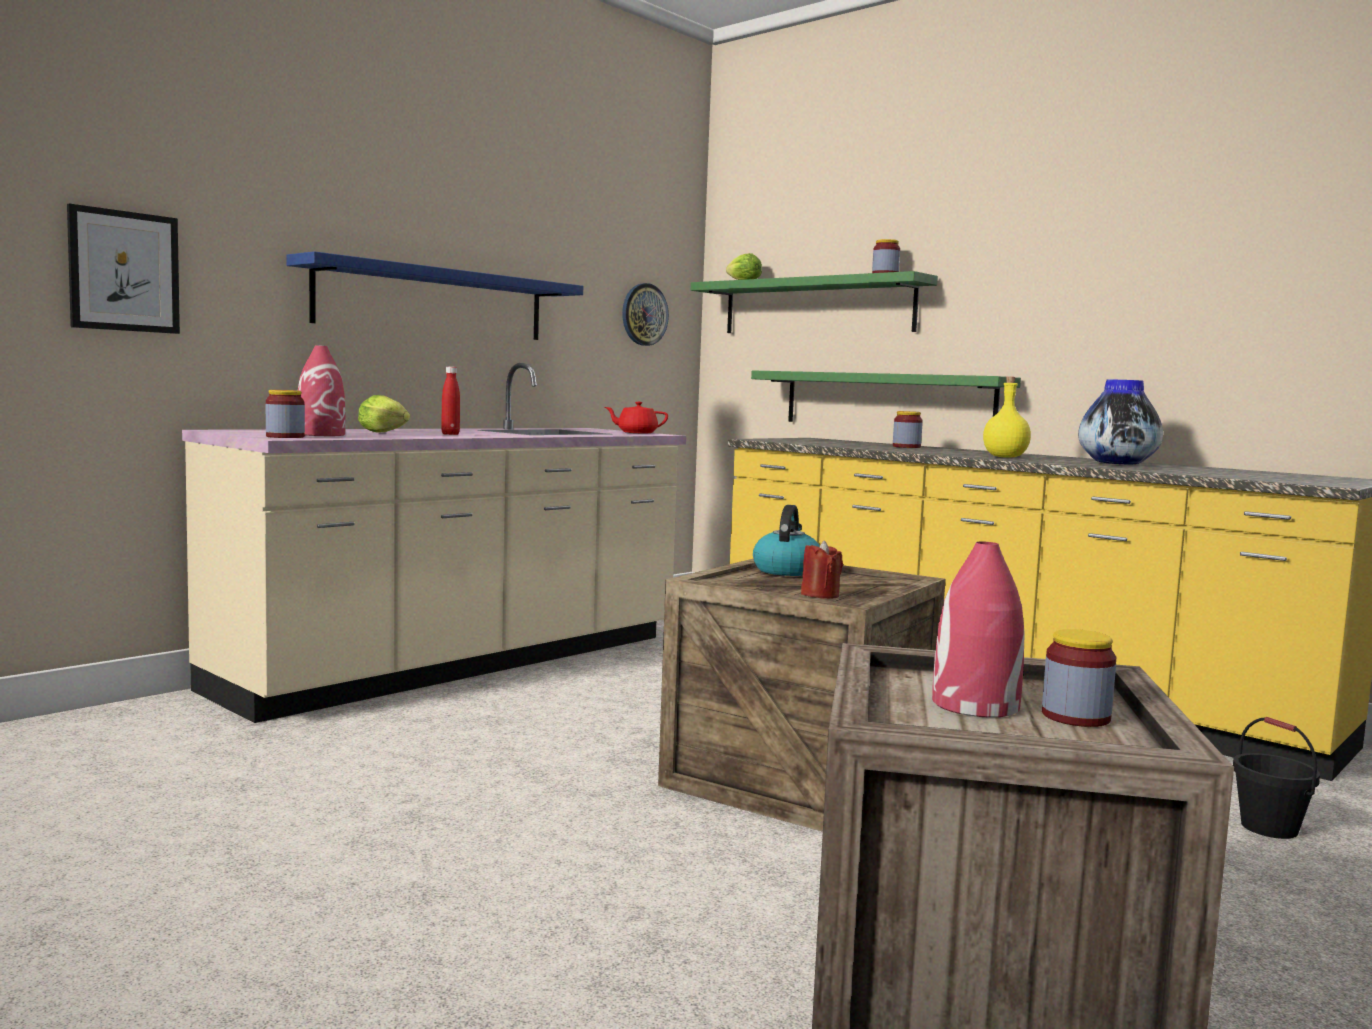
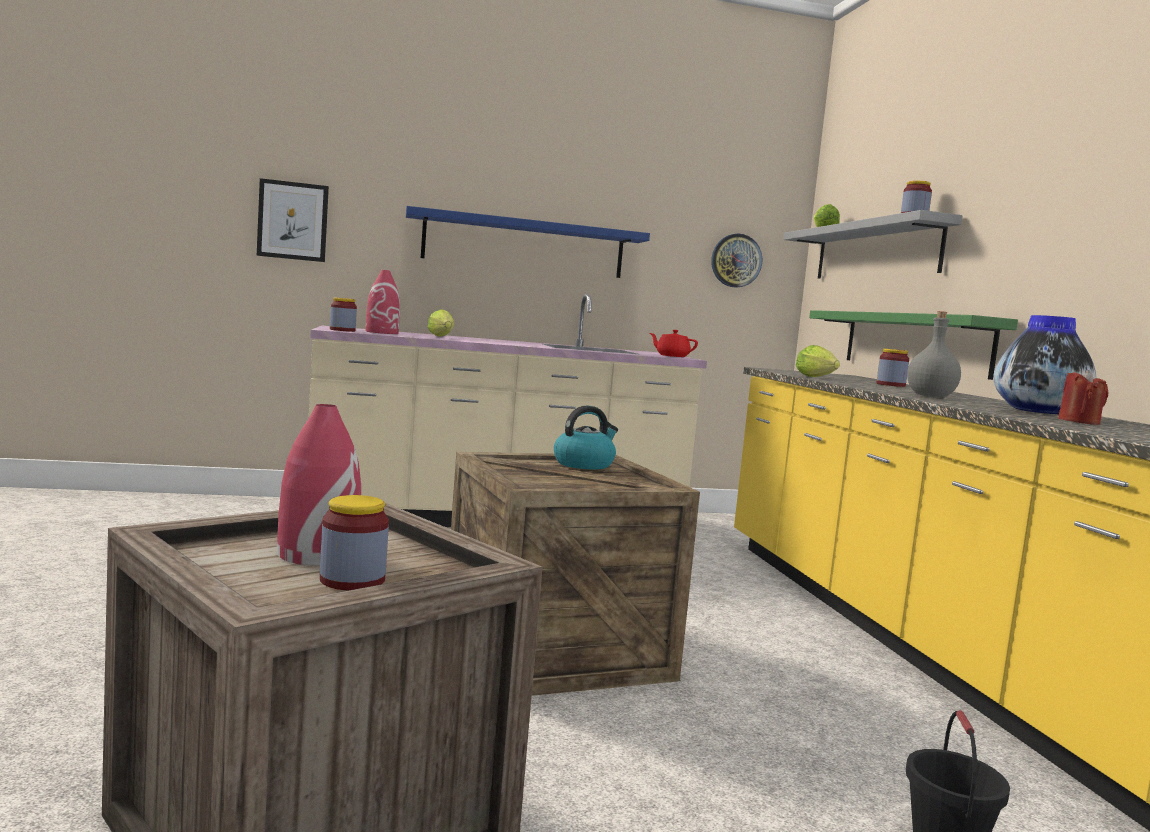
camera: 35 degrees right, 0 degrees up
(450, 434) = (485, 341): red bottle -> none
(816, 307) = (875, 251): green shelf -> grey shelf
(820, 595) = (536, 480): red candle -> red candle (1079, 422)
(844, 446) = (817, 377): none -> lettuce
(1004, 457) = (930, 396): yellow bottle -> grey bottle

